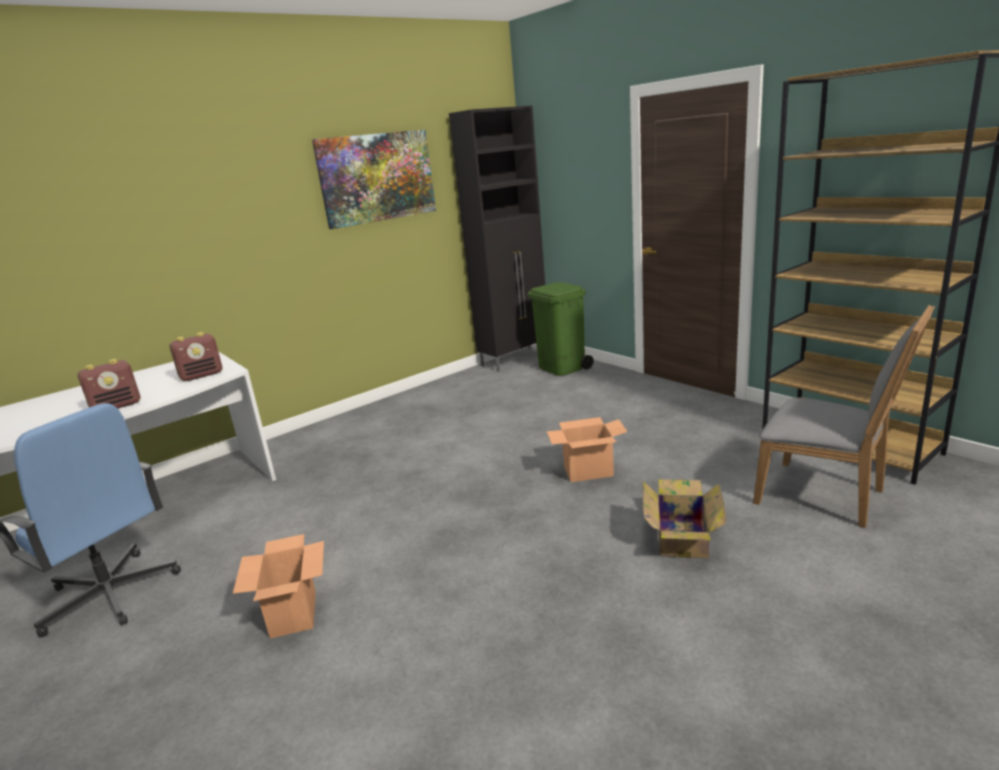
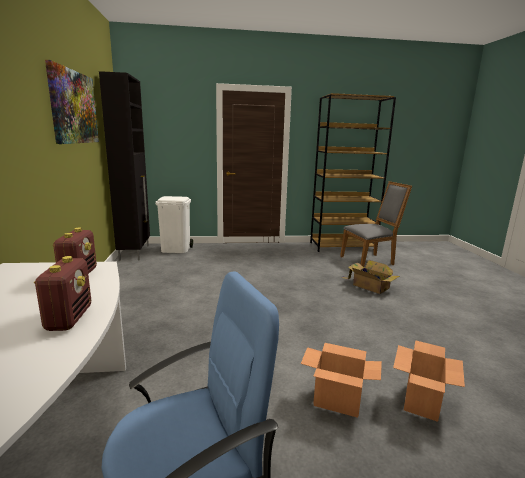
camera: 60 degrees left, 5 degrees down
(562, 368) = (176, 250): green trash can -> white trash can
(588, 472) = (295, 282): cardboard box -> cardboard box (421, 402)

